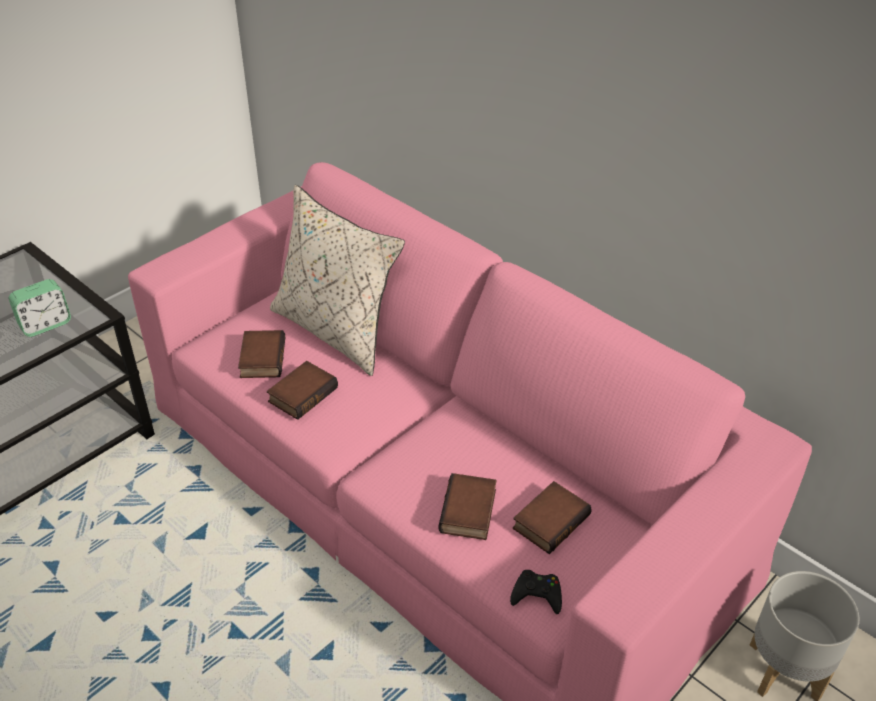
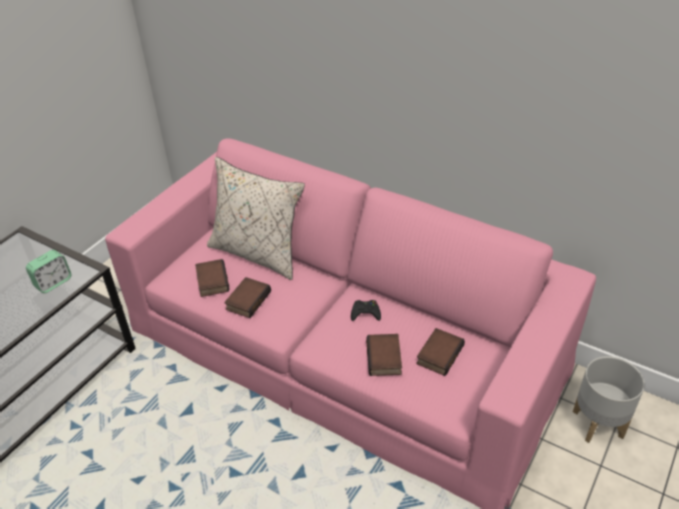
camera: 10 degrees left, 0 degrees up
(537, 595) = (444, 403): black game controller -> black game controller (365, 313)

